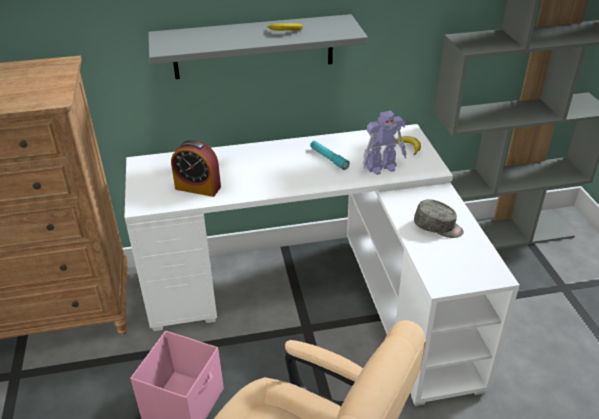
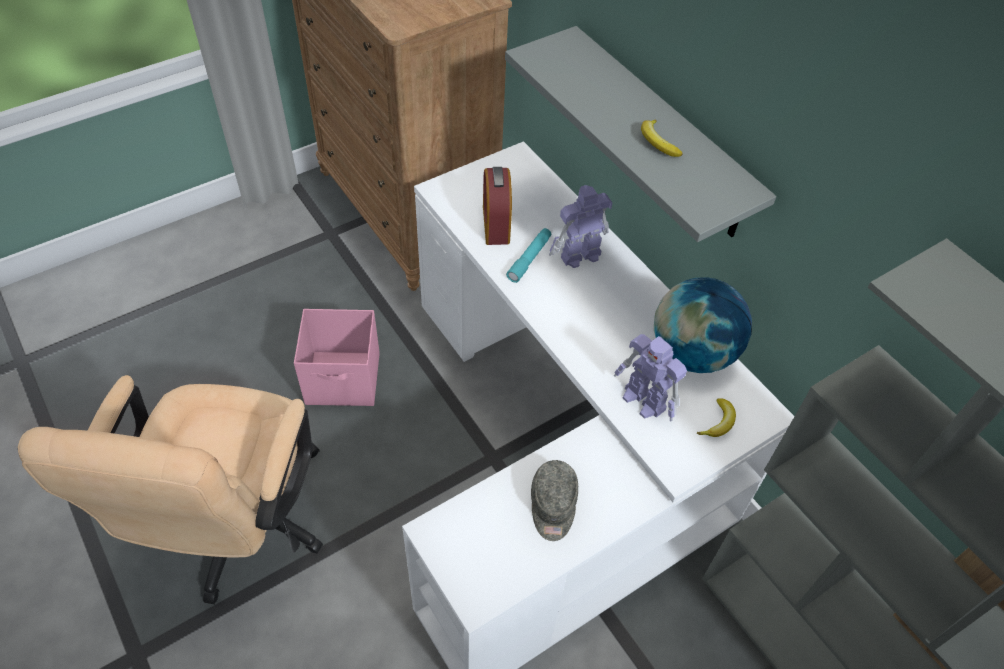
camera: 65 degrees right, 15 degrees up
(253, 161) = (579, 255): none -> toy robot
(329, 158) = (631, 332): turquoise flashlight -> turquoise flashlight (529, 259)
(356, 142) = (692, 353): none -> globe

